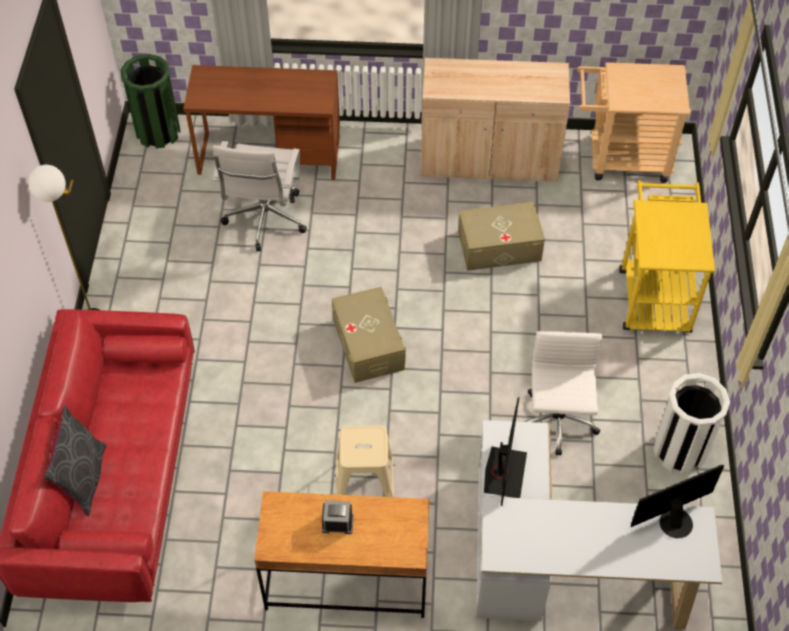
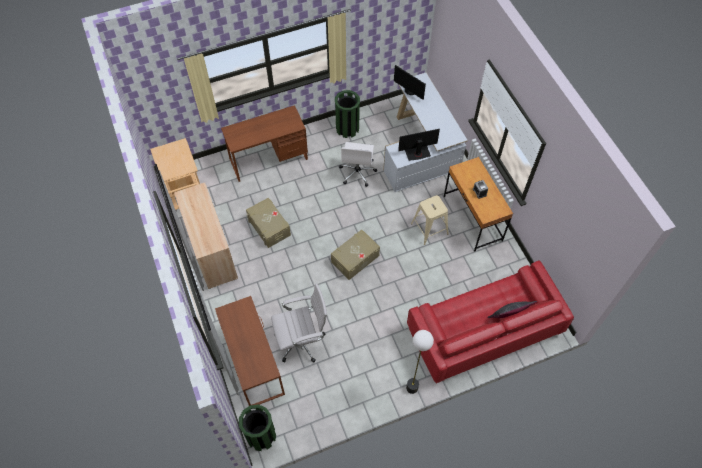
camera: 115 degrees left, 5 degrees up
(556, 423) = (357, 173): white office chair -> white office chair turned 60 degrees counterclockwise
(653, 293) = (268, 159): yellow cart -> brown desk
(680, 450) = (347, 128): white trash can -> green trash can

